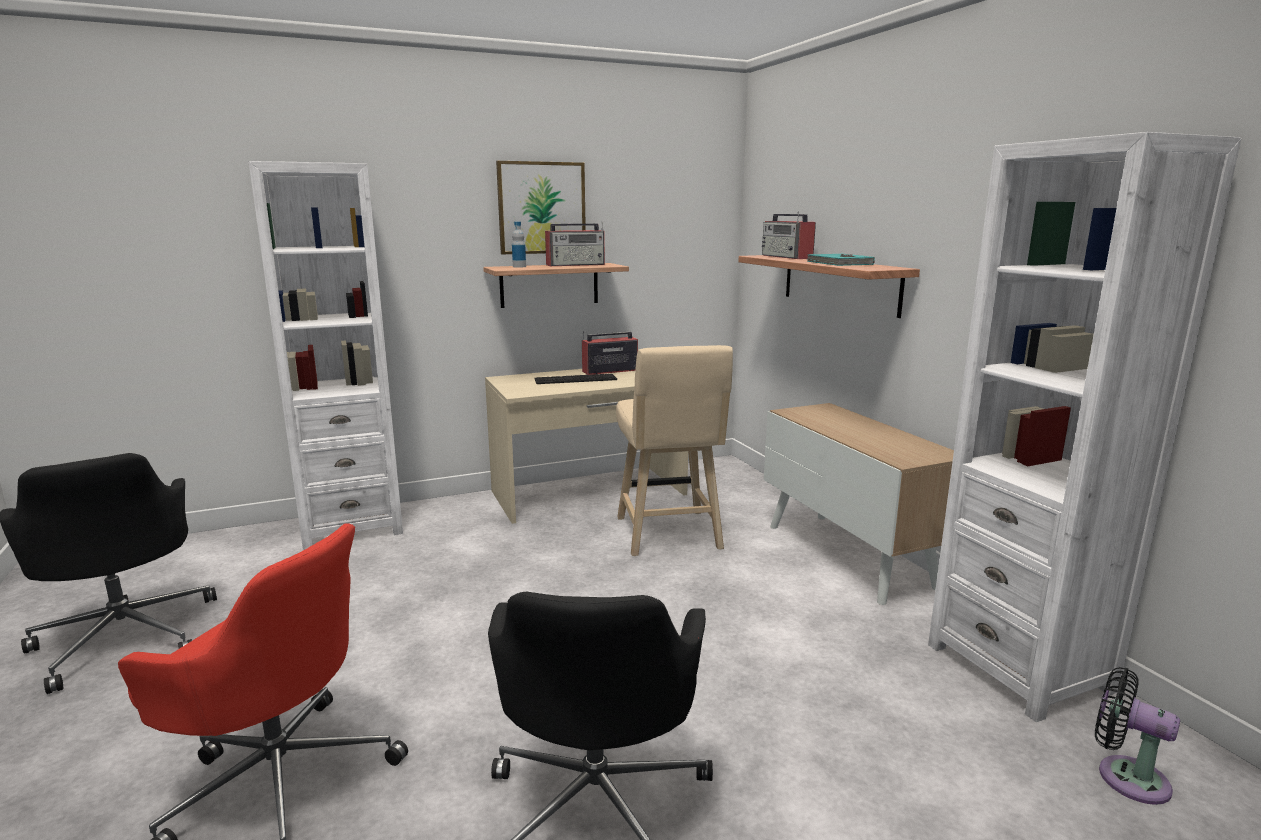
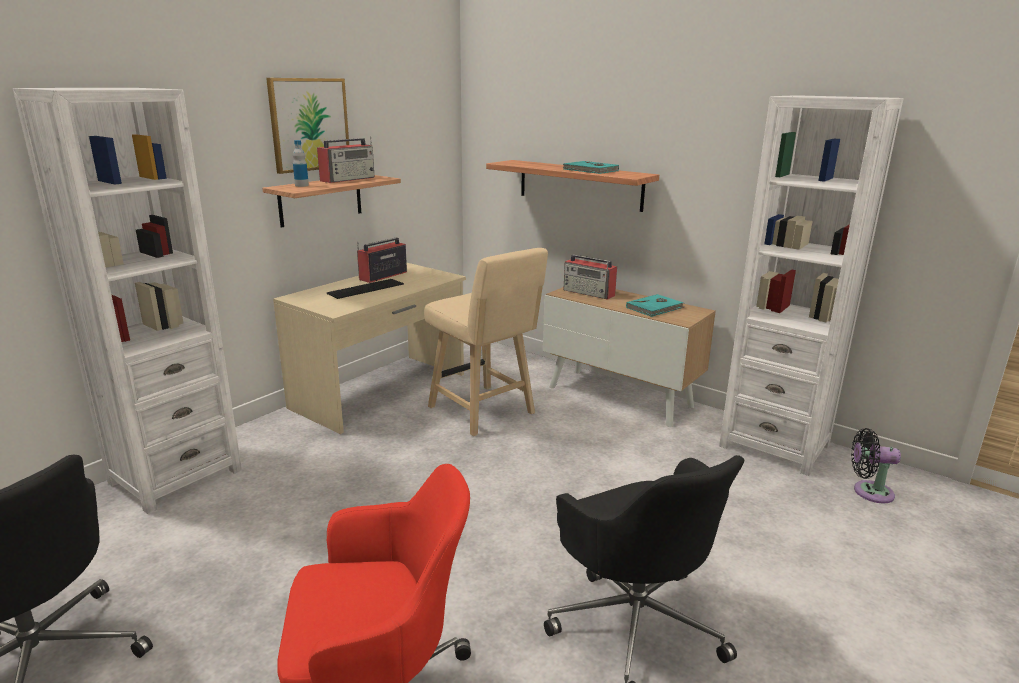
camera: 30 degrees left, 5 degrees up
(787, 257) = (530, 163): radio -> radio (589, 293)
(887, 442) = (655, 308): none -> turquoise book

